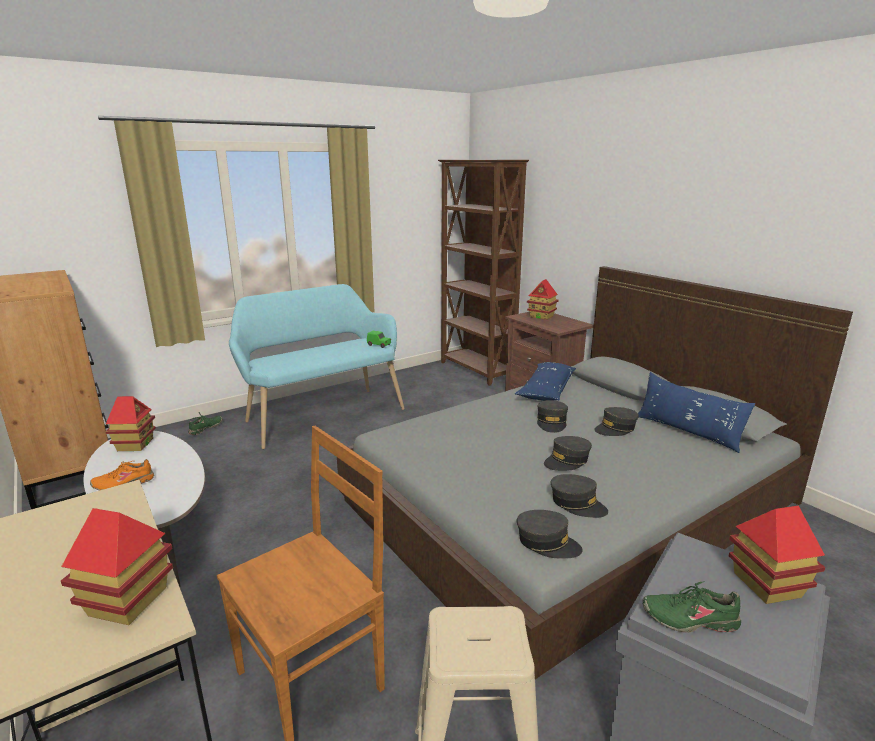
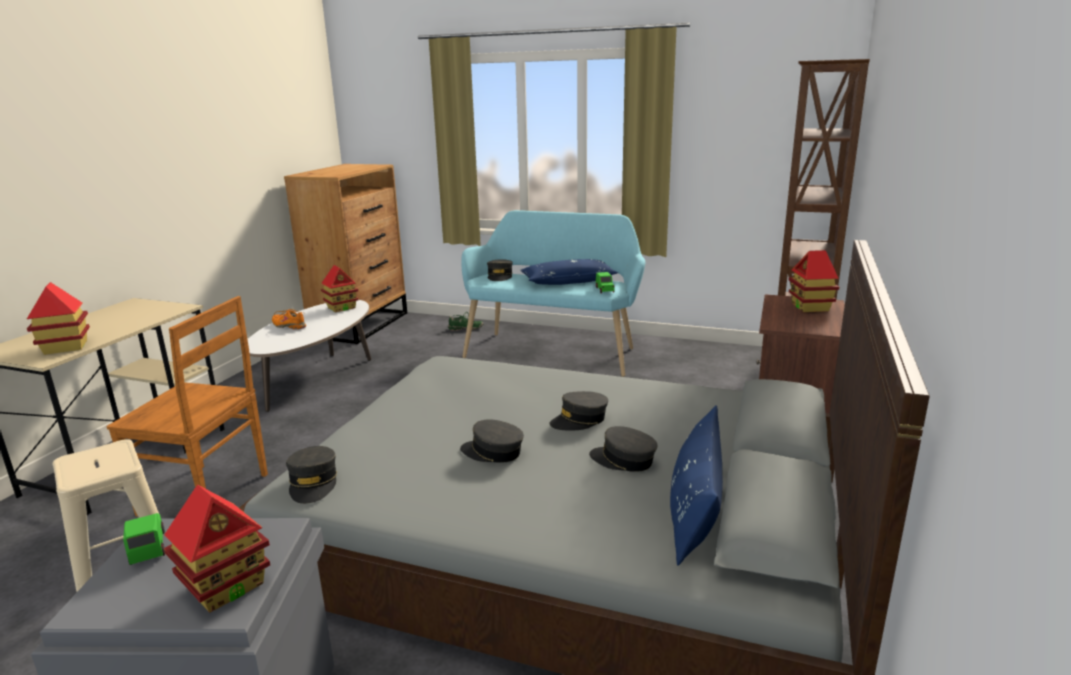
camera: 55 degrees right, 0 degrees up
(546, 390) = (672, 395): blue pillow -> blue pillow (568, 281)
(577, 504) = (402, 480): grey cap -> grey cap (500, 276)
(689, 619) = (148, 547): green shoe -> green toy car

